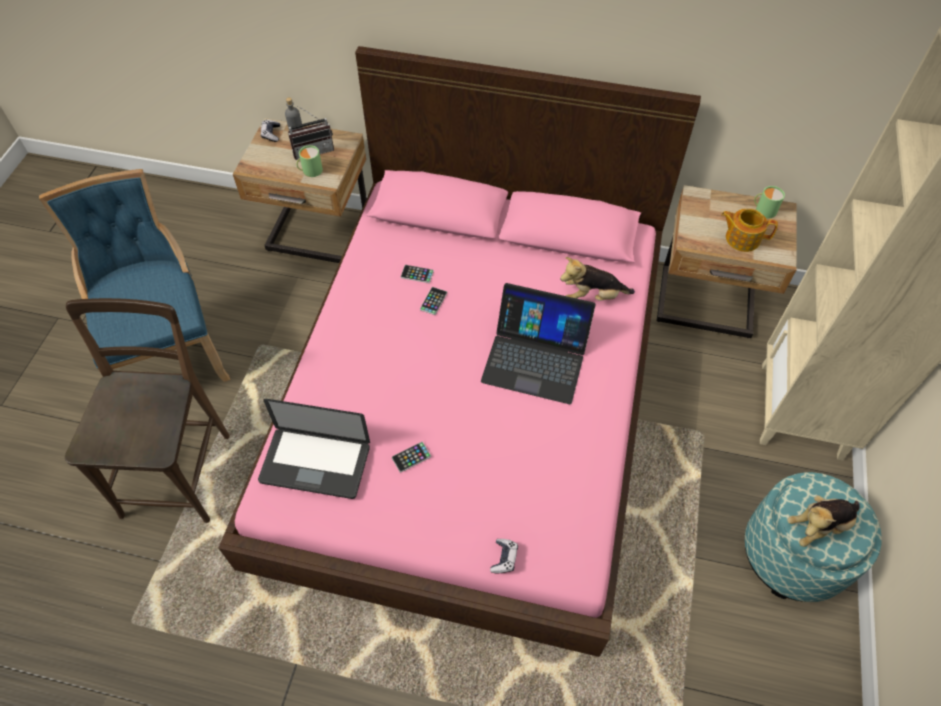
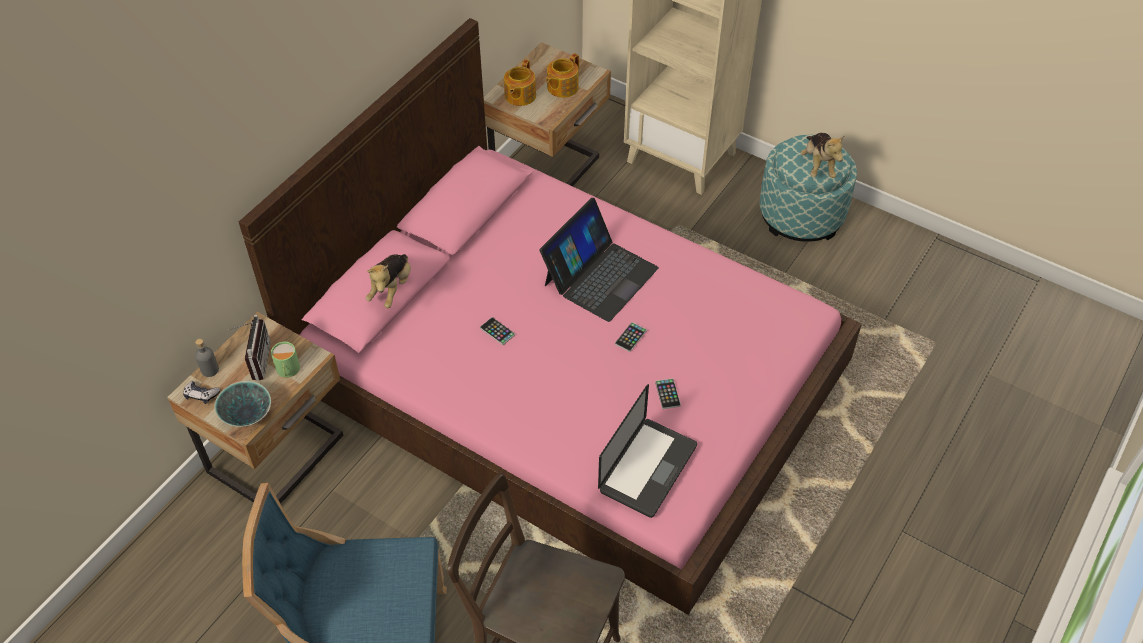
camera: 70 degrees left, 5 degrees down
(259, 164) = (247, 416): none -> bowl
(417, 274) = (455, 335): phone -> phone (630, 337)
(504, 558) = (786, 356): game controller -> none
(592, 296) = (550, 216): plush toy -> plush toy (391, 289)
(706, 210) = (519, 96): none -> teapot
(763, 210) = (538, 63): green mug -> none

